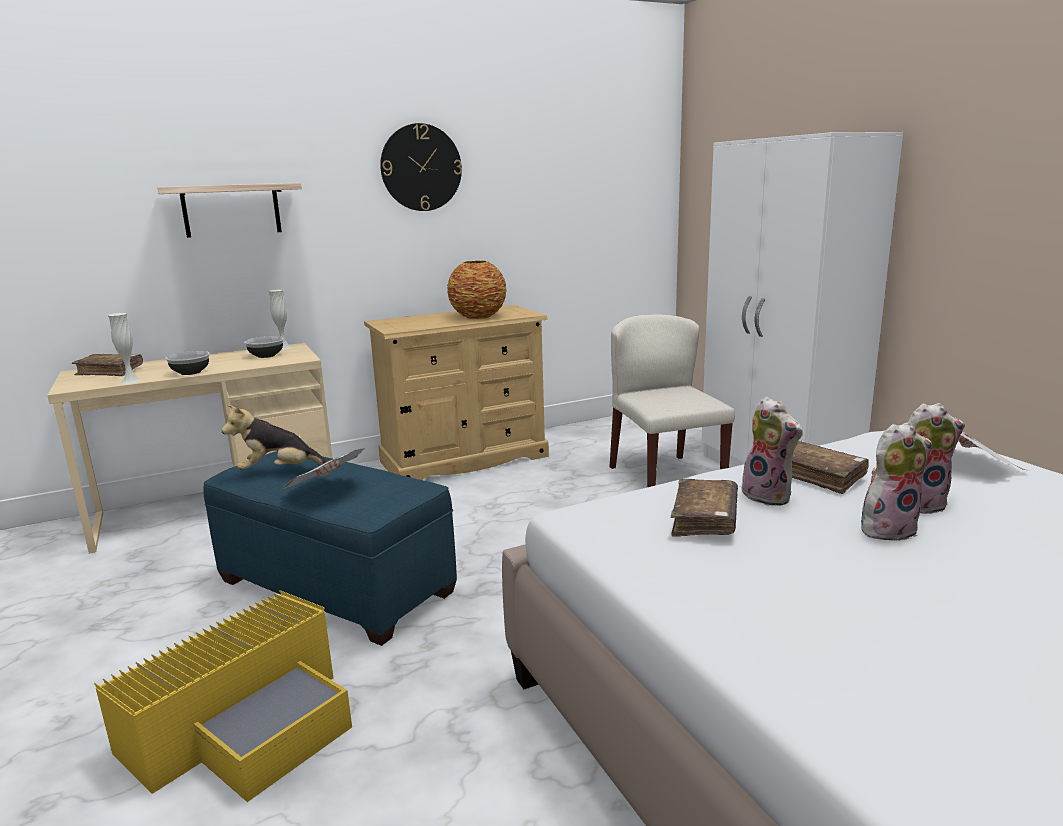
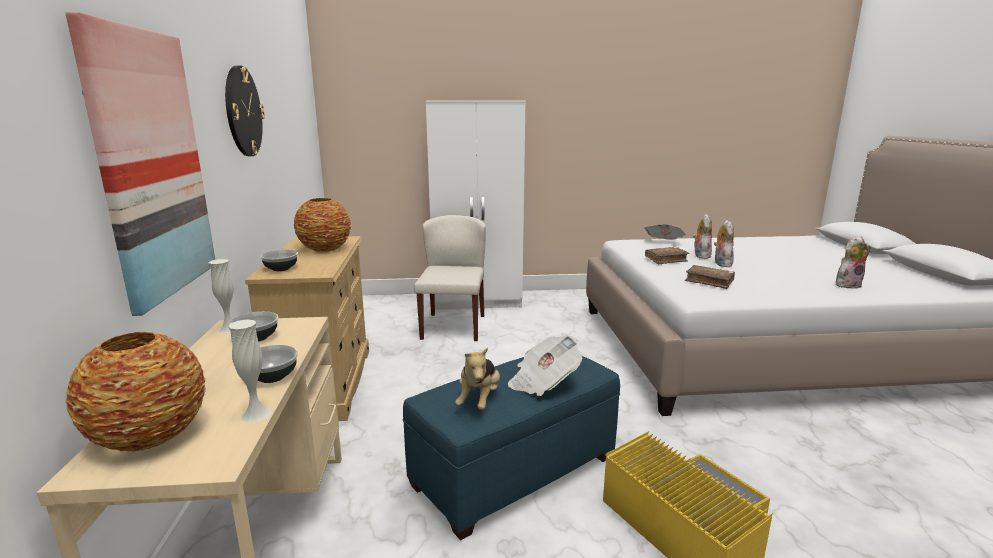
camera: 70 degrees left, 0 degrees up
(110, 371) = (151, 436): brown book -> vase
(231, 210) = (151, 166): shelf -> picture
(400, 321) = (281, 269): none -> bowl
(665, 478) = (453, 326): beige chair -> beige chair turned 90 degrees clockwise
(769, 496) = (685, 270): plush toy -> plush toy (847, 285)

